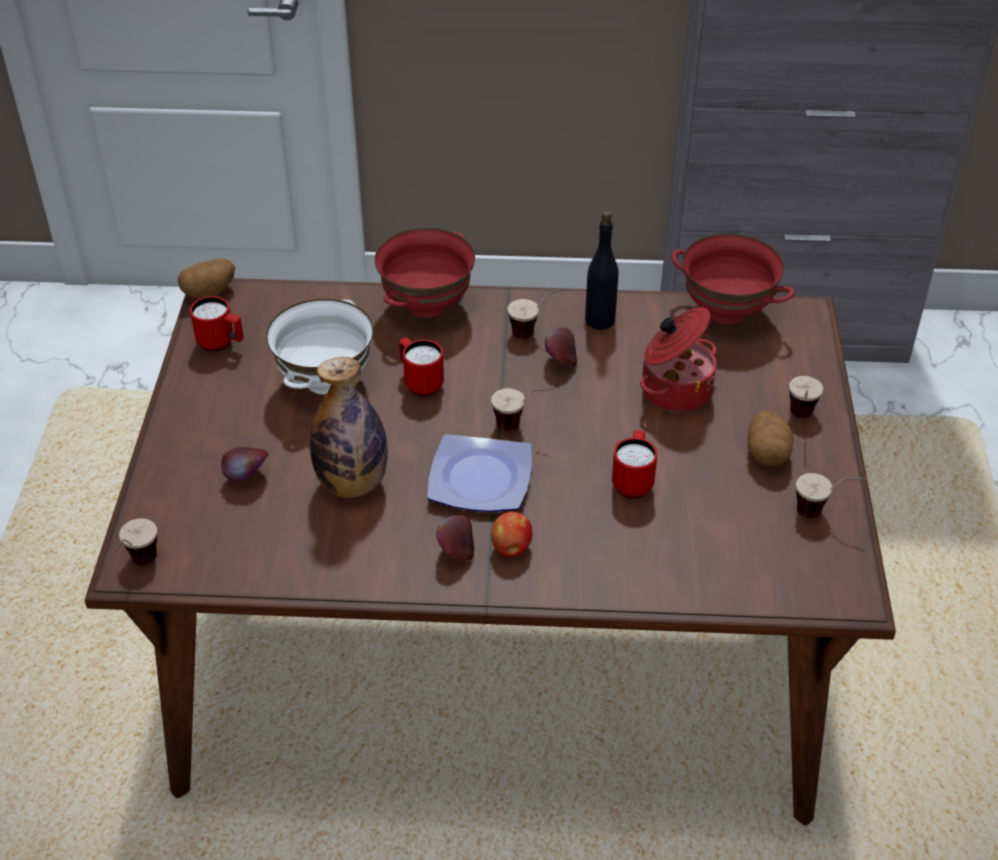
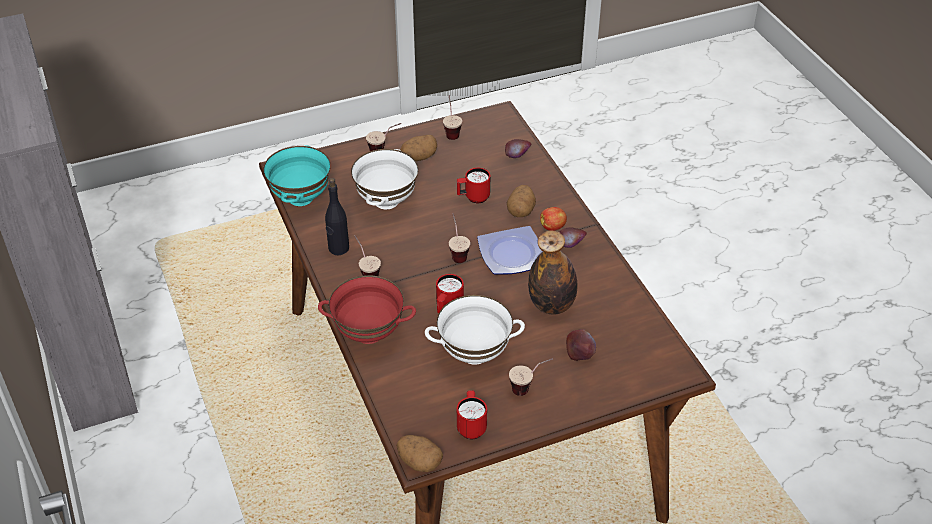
camera: 115 degrees left, 0 degrees up
(138, 567) = (679, 368): cup -> cup (529, 388)
(560, 361) = (389, 254): apple -> apple (517, 157)
(572, 525) = (521, 210): none -> potato
(674, 389) = (387, 201): cooking pot -> white bowl
(725, 312) = (301, 198): red bowl -> turquoise bowl

